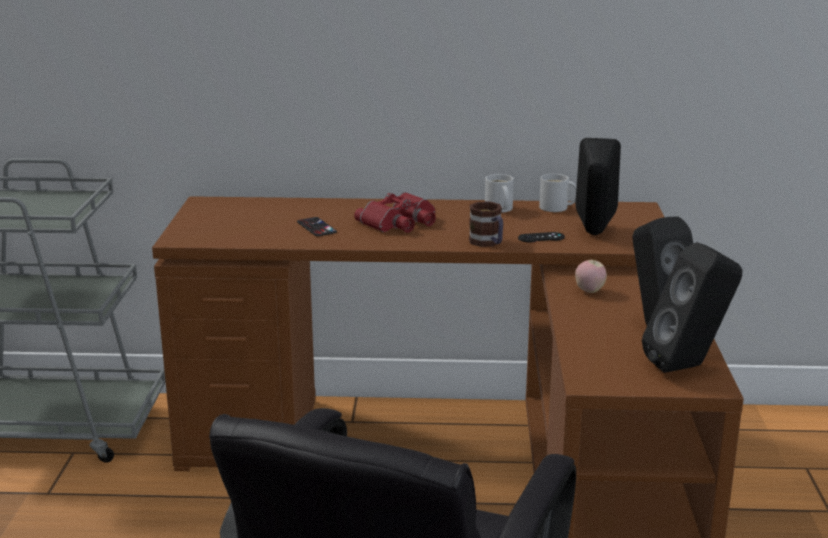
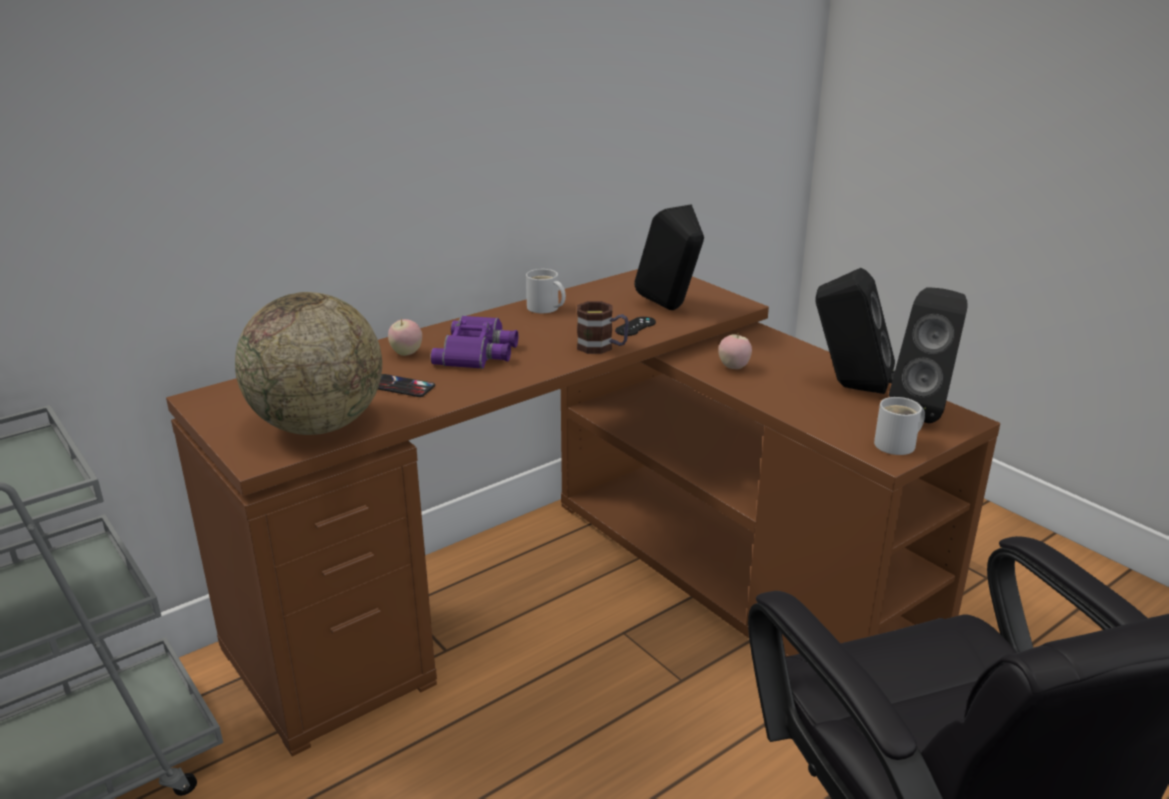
camera: 40 degrees left, 5 degrees up
(235, 233) = (318, 425): none -> globe
(355, 210) = (406, 353): none -> apple
(400, 222) = (478, 352): red binoculars -> purple binoculars
(556, 208) = (592, 292): white mug -> white mug (898, 445)

